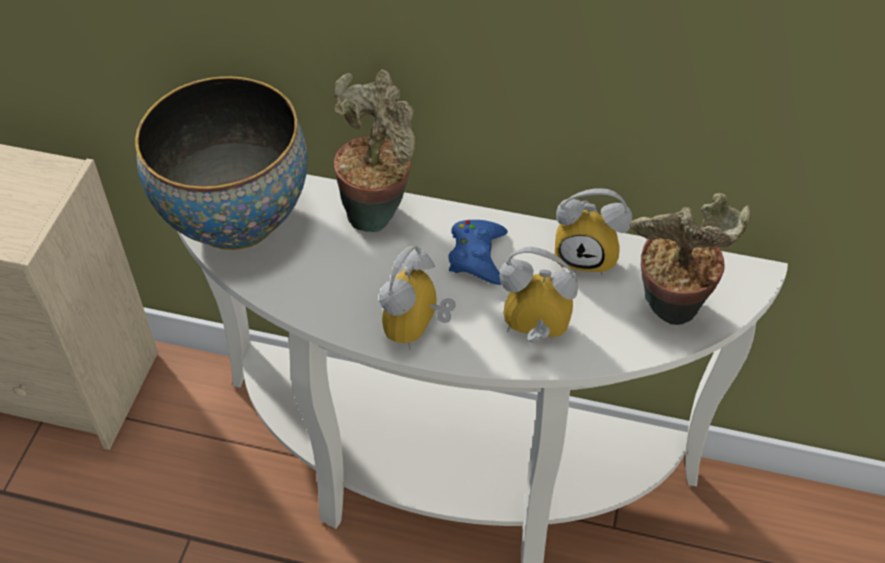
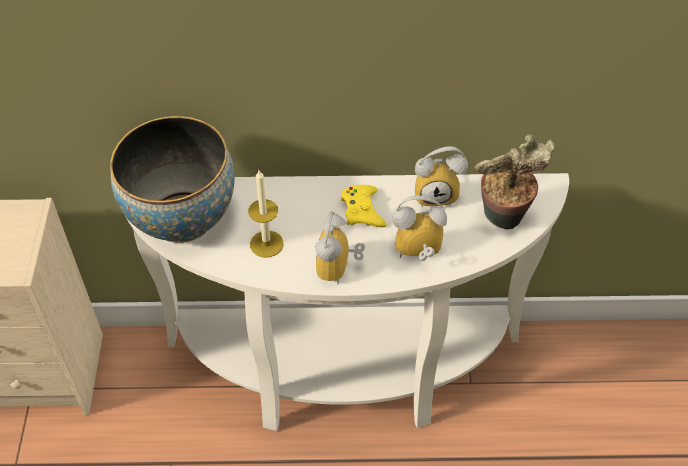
camera: 15 degrees left, 0 degrees up
(333, 274) = (266, 244): none -> candle
(378, 211) = (282, 193): potted plant -> none
(477, 256) = (362, 210): blue game controller -> yellow game controller

